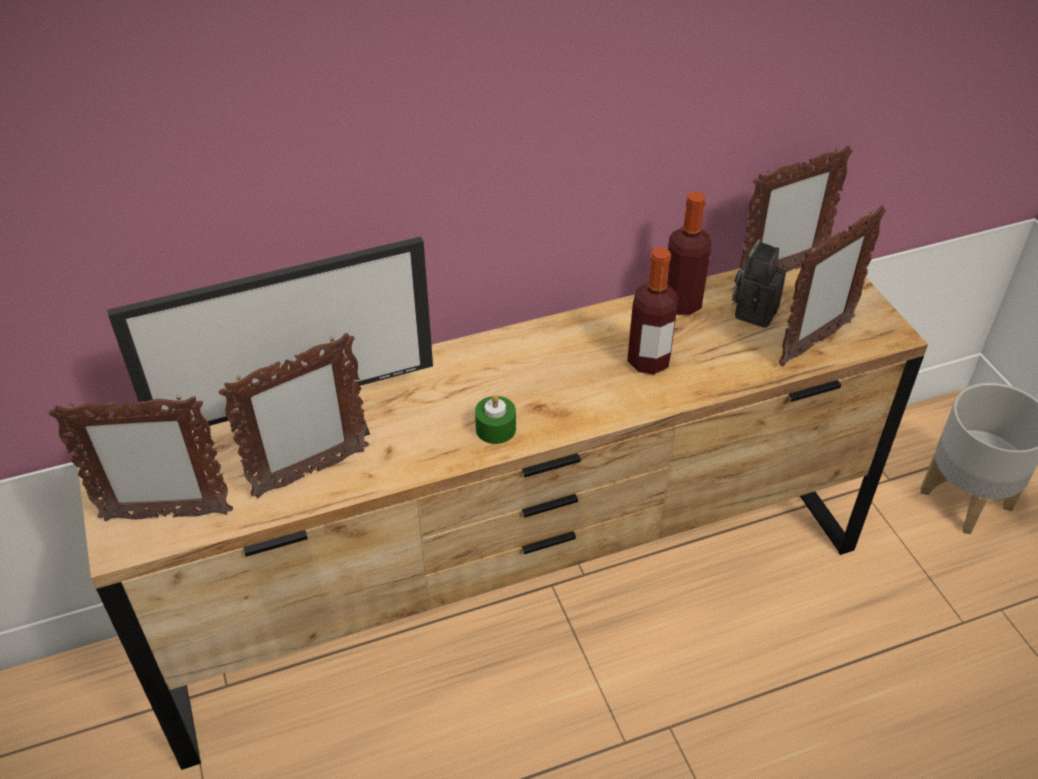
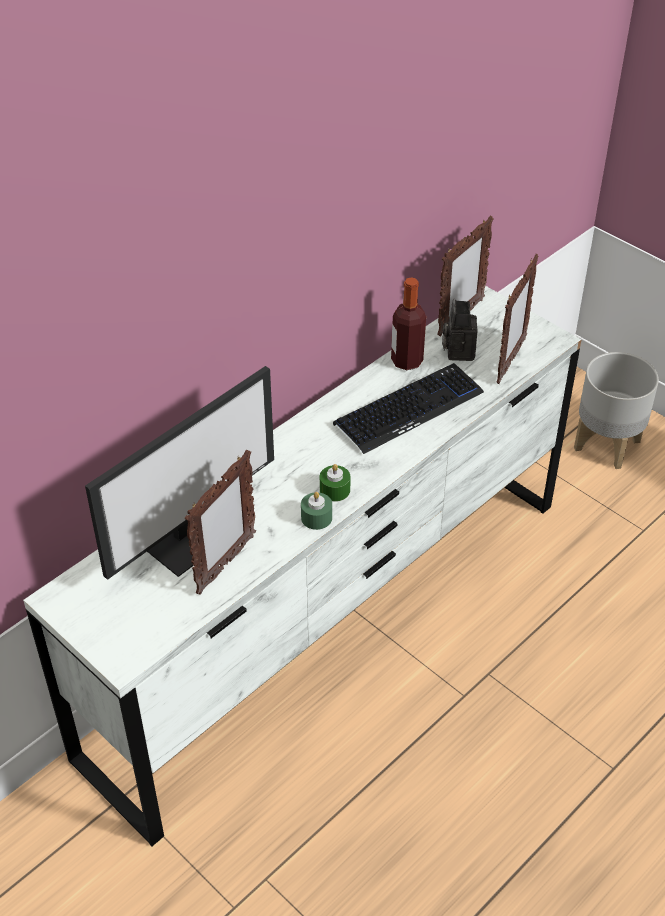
camera: 25 degrees left, 0 degrees up
(166, 516) = (142, 630): picture frame -> none
(452, 454) = (316, 517): none -> green candle
(518, 592) = (331, 624): brown dresser -> white dresser
(648, 361) = (409, 409): bottle -> keyboard

